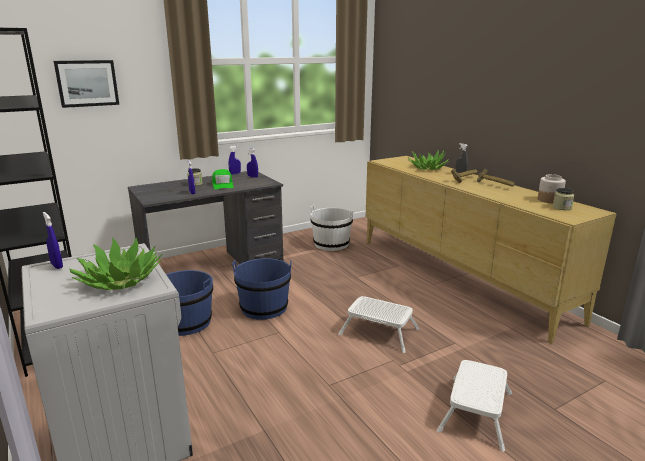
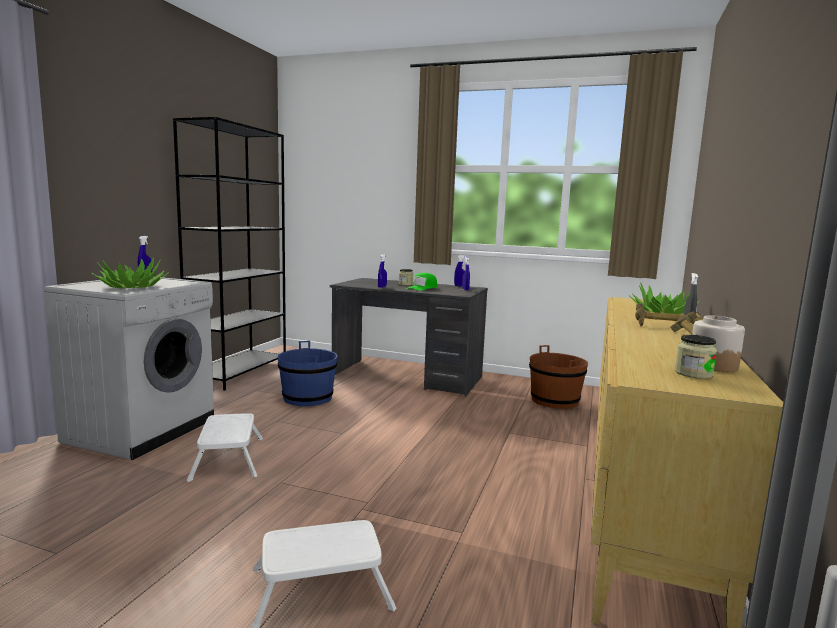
camera: 50 degrees right, 10 degrees down
(87, 83) = (355, 184): picture -> none
(264, 308) = (374, 414): blue bucket -> none
(331, 244) = (554, 400): white bucket -> brown bucket
(379, 332) = (414, 478): white step ladder -> white step ladder (227, 458)

